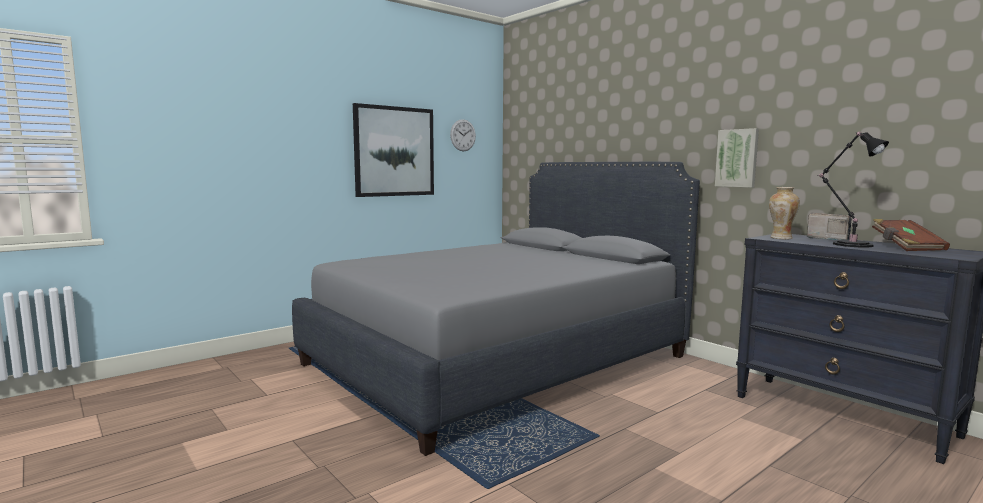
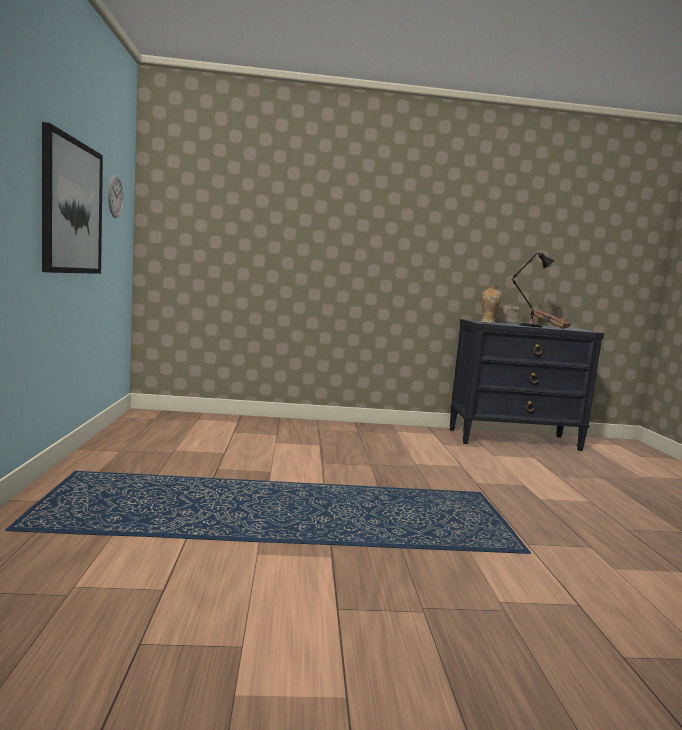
camera: 55 degrees left, 0 degrees up
(498, 360) = (286, 464): grey bed -> none
(737, 158) = (428, 260): picture -> none

